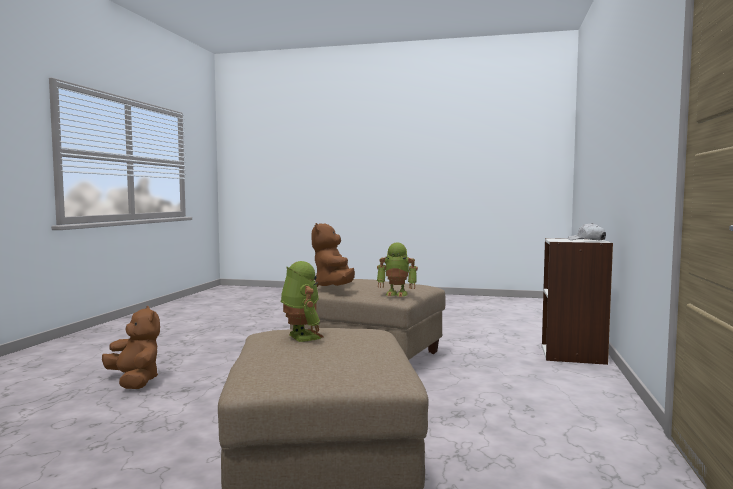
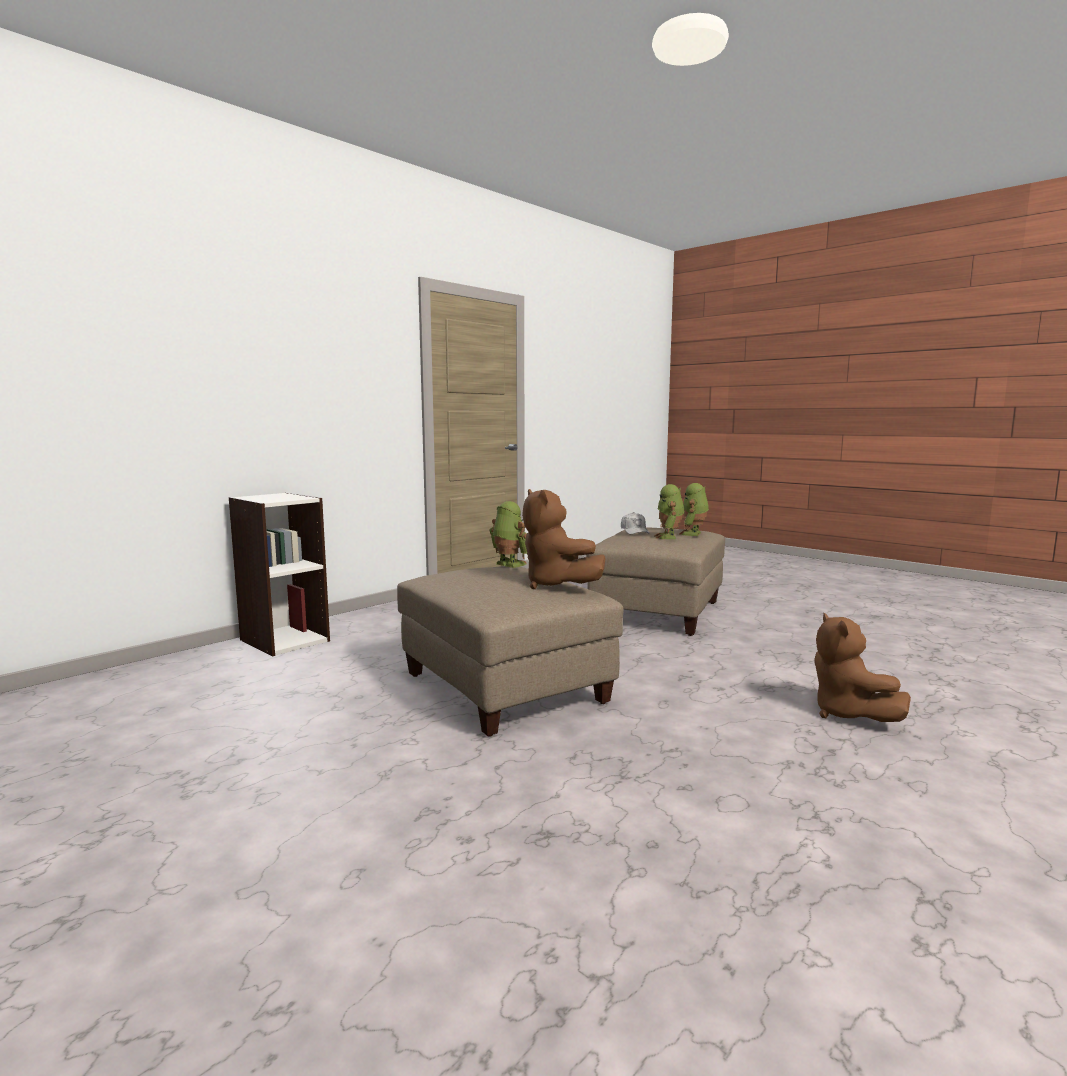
camera: 150 degrees left, 5 degrees up
(271, 353) = (693, 534): none -> toy robot
(334, 287) = (556, 585): brown plush toy -> brown plush toy turned 120 degrees clockwise
(587, 240) = (271, 496): white cap -> white cap (634, 531)

